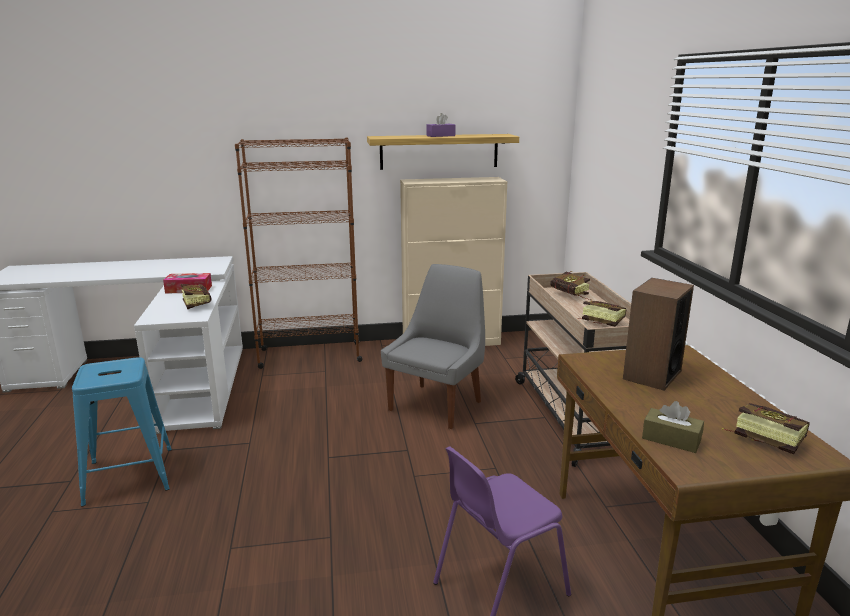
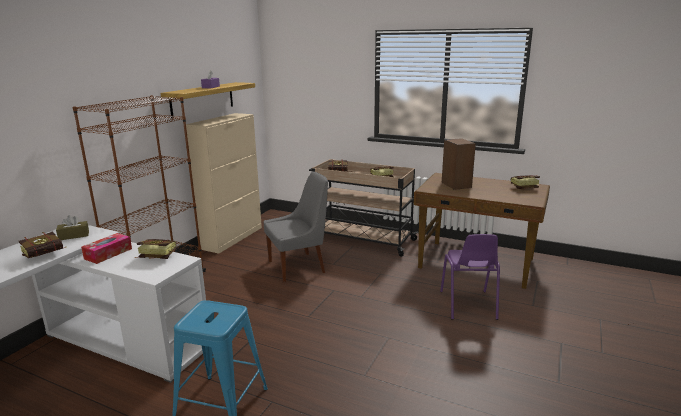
camera: 55 degrees left, 0 degrees up
(154, 273) = (48, 255): none -> book
(437, 404) = (299, 266): grey chair -> grey chair turned 90 degrees clockwise
(671, 439) = (511, 198): brown tissue box -> brown tissue box (74, 236)

